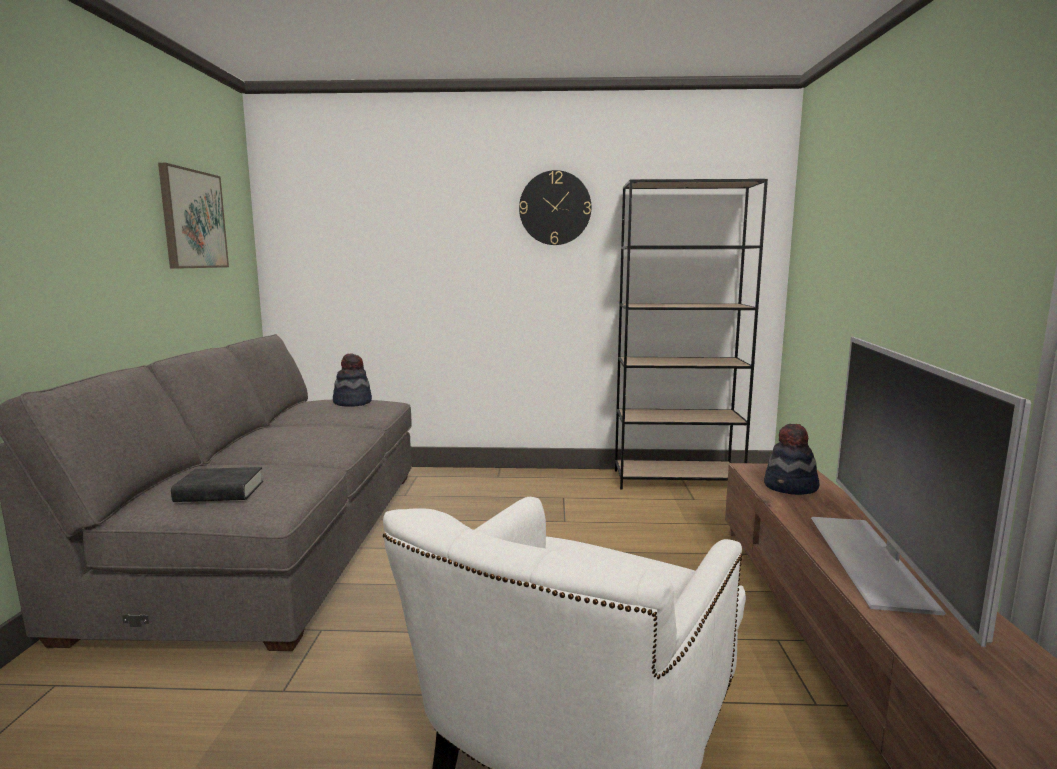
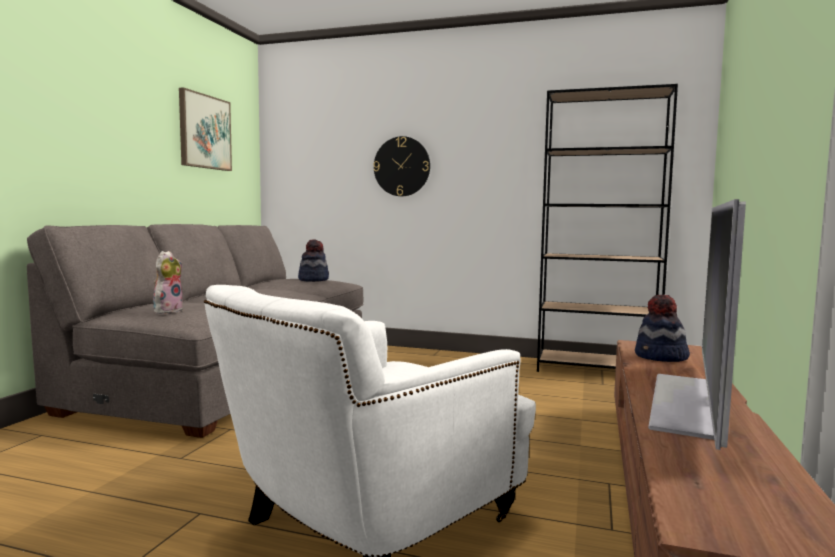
camera: 15 degrees right, 5 degrees down
(219, 492) = (167, 311): black book -> plush toy
(555, 208) = (491, 122): wall clock -> wall clock (402, 166)

